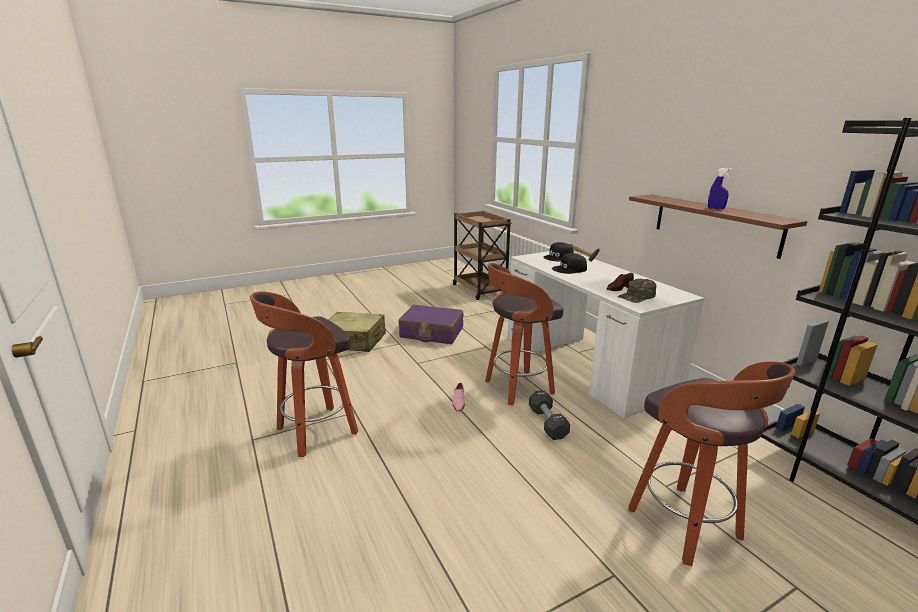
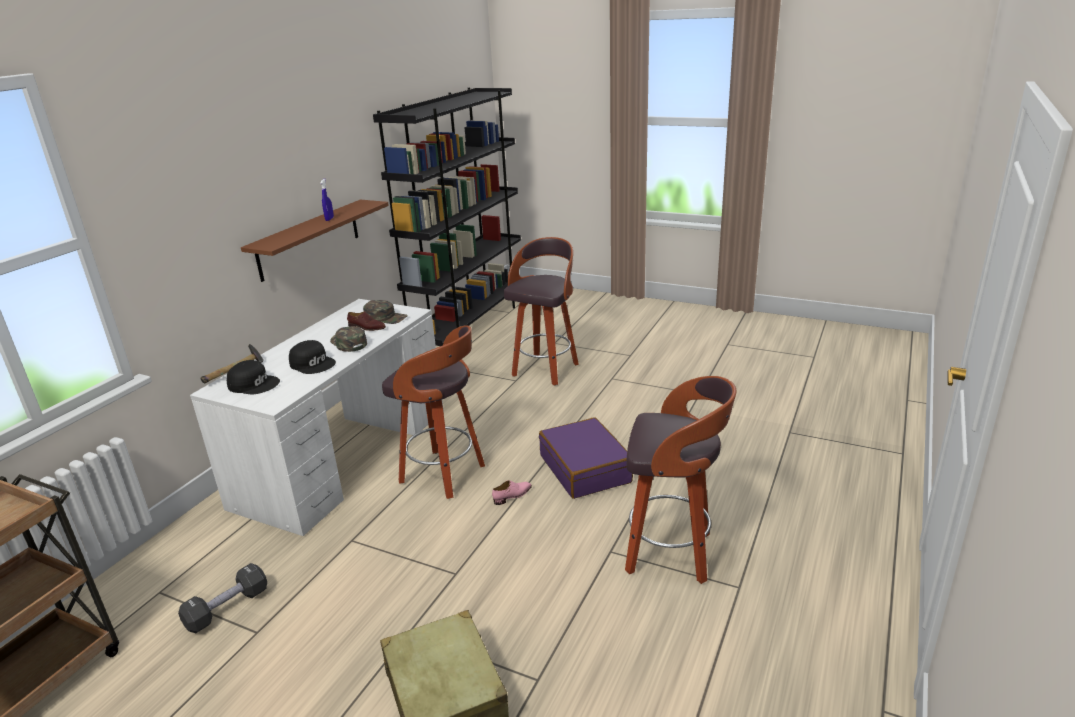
camera: 125 degrees left, 5 degrees up
(431, 333) = (337, 620): purple suitcase -> purple suitcase (585, 469)
(547, 423) = (491, 438): black dumbbell -> black dumbbell (227, 608)
(593, 280) = (348, 343): none -> green cap

